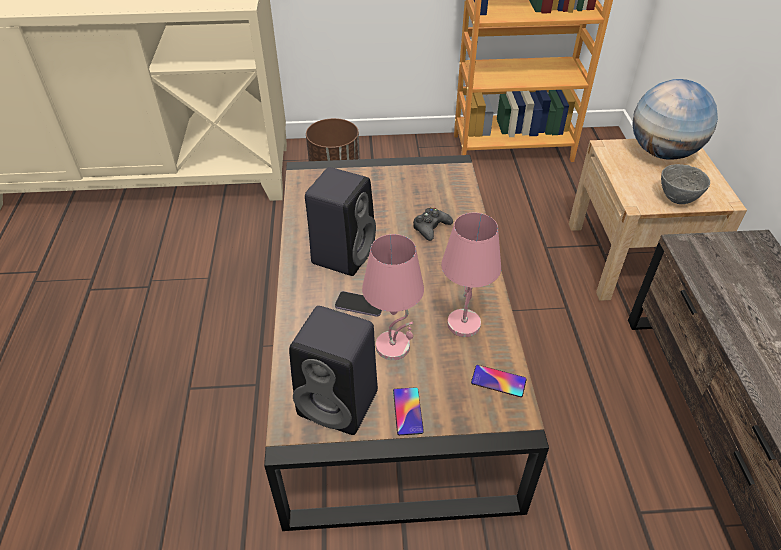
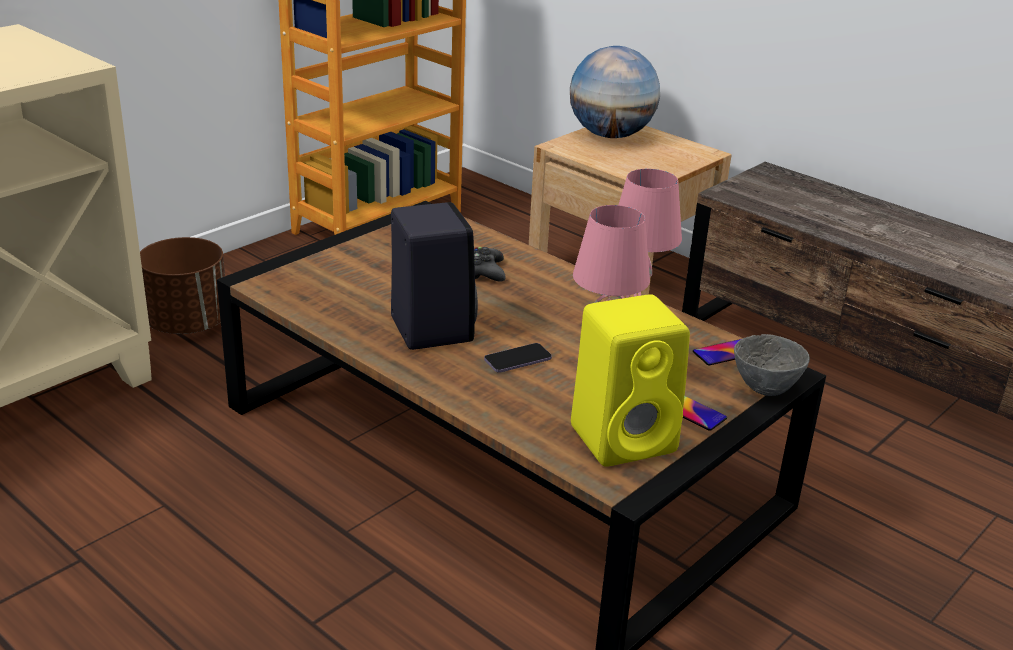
camera: 45 degrees left, 15 degrees down
(340, 403) = (625, 438): black speaker -> yellow speaker
(677, 199) = (672, 164): grey bowl -> grey bowl (765, 389)

